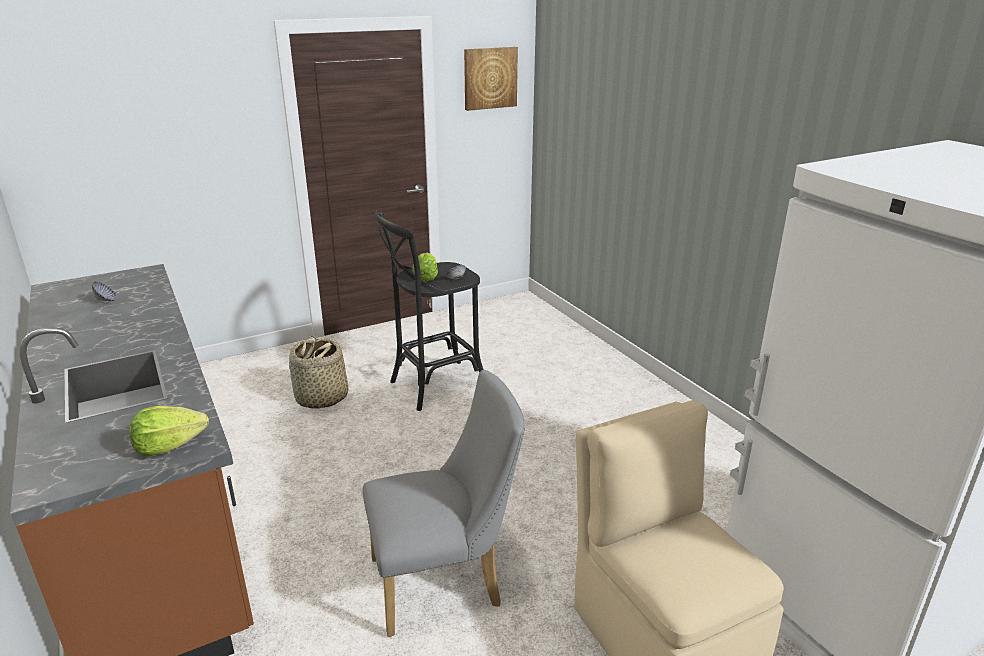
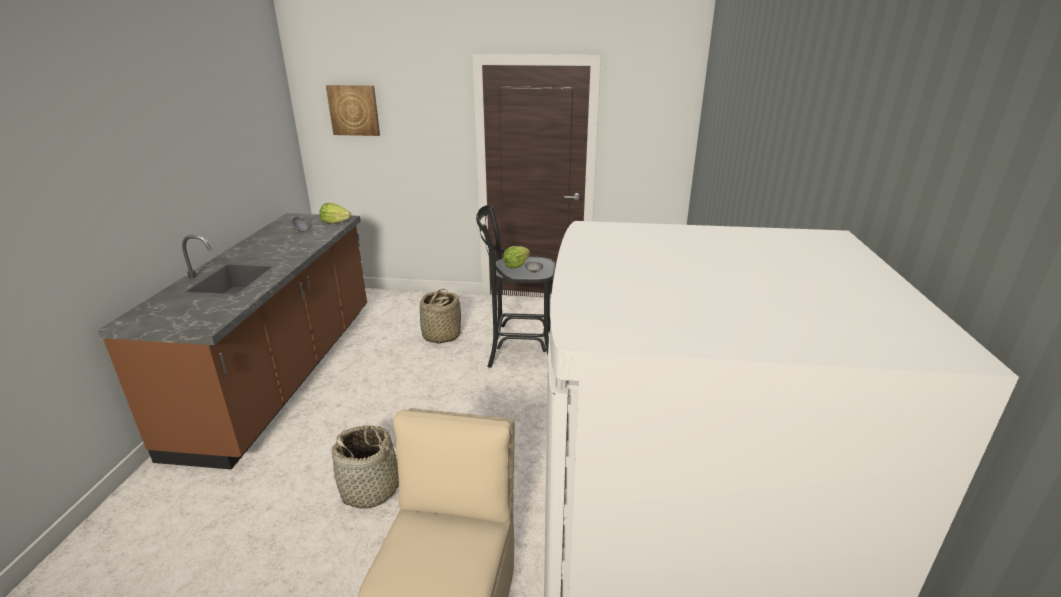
camera: 35 degrees right, 0 degrees up
(169, 446) = (195, 322): lettuce -> lettuce (335, 222)
(445, 581) = (371, 490): grey chair -> basket
(490, 78) = (653, 111): picture -> picture (354, 110)

